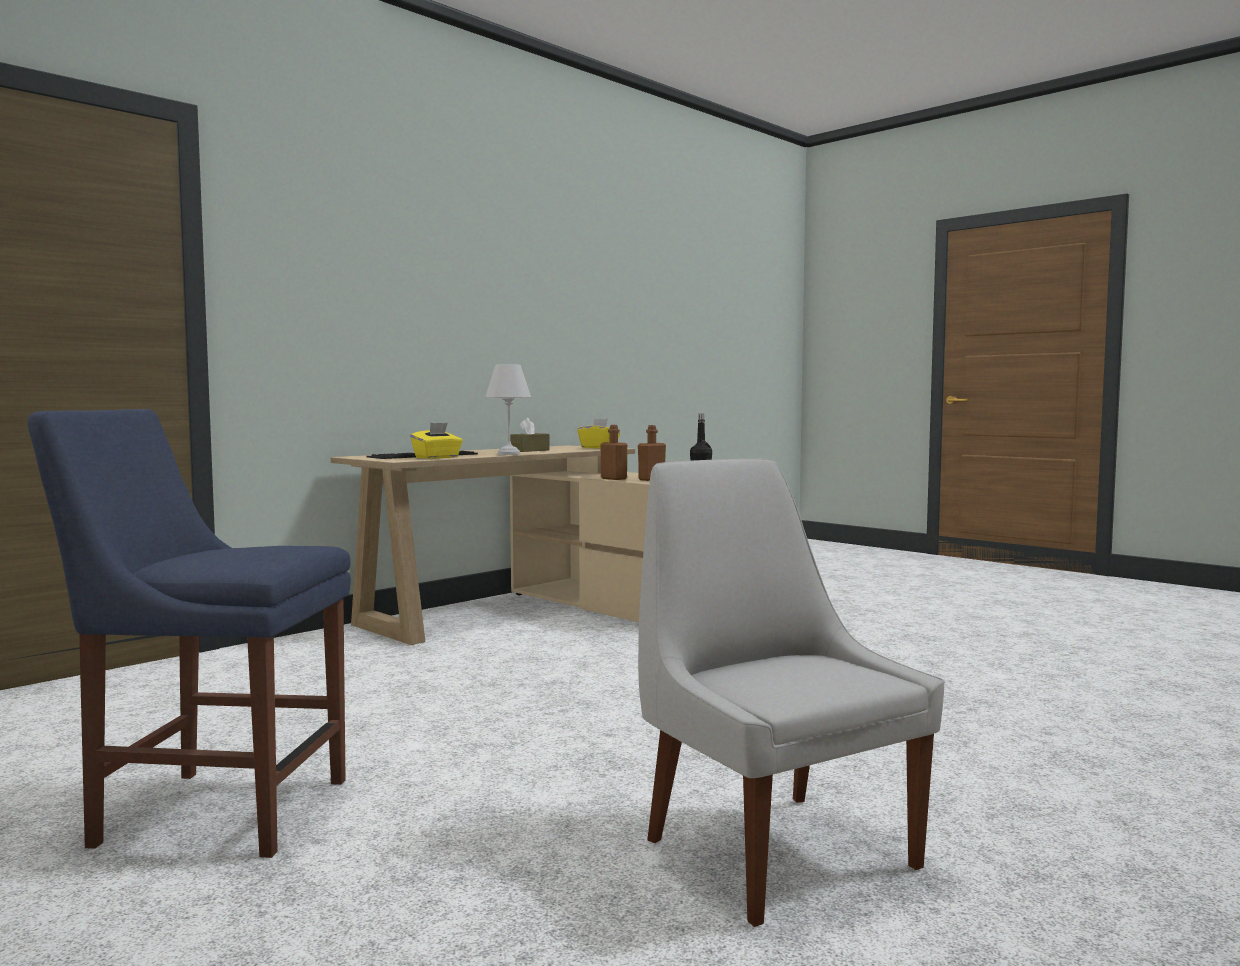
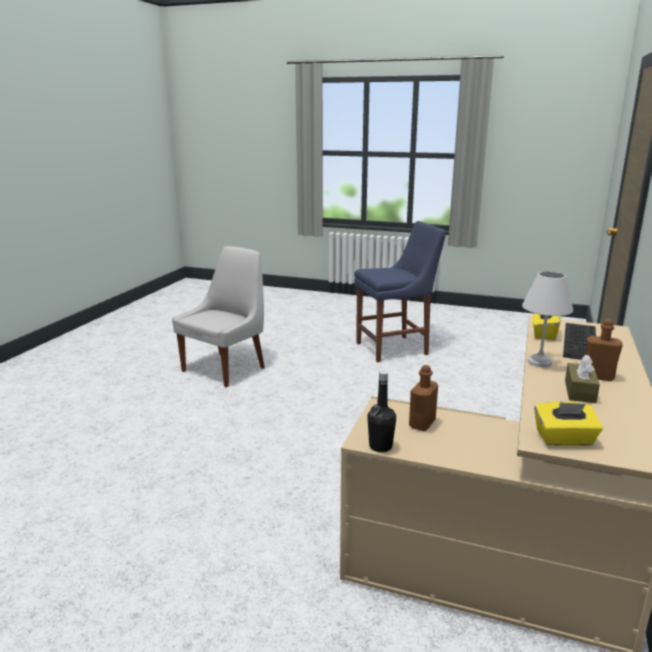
camera: 155 degrees right, 15 degrees up
(613, 479) = (463, 418): brown bottle -> brown bottle (598, 376)
(773, 849) = (226, 368): white chair -> white chair turned 90 degrees counterclockwise

